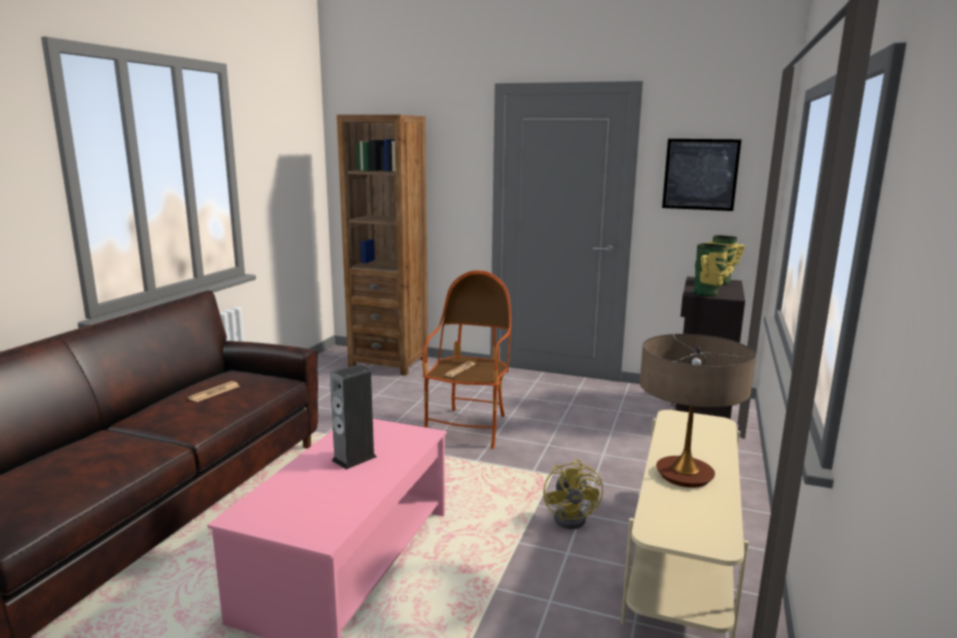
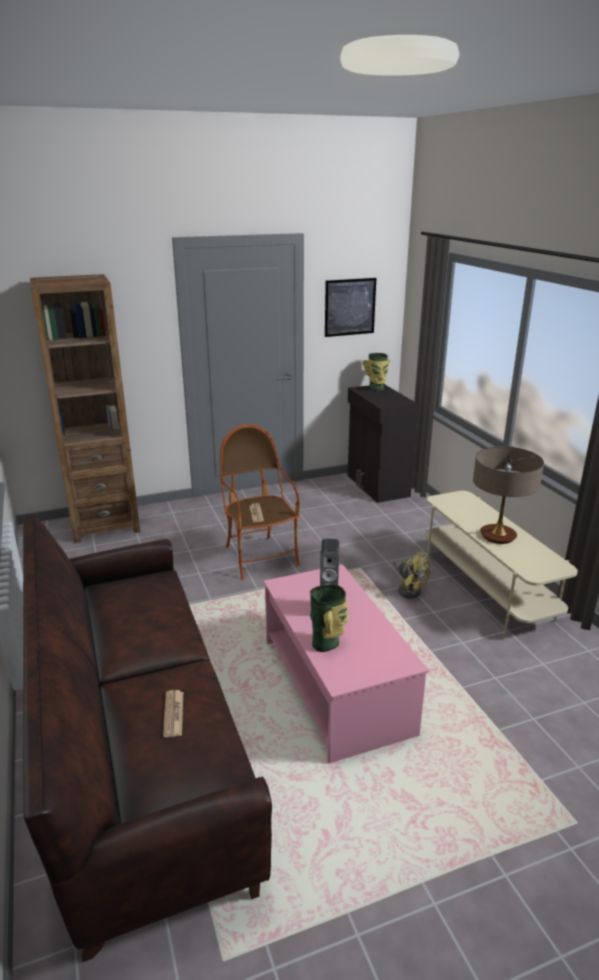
camera: 40 degrees left, 10 degrees up
(214, 392) = (141, 610): newspaper -> newspaper (173, 714)
(707, 294) = (390, 403): vase -> vase (327, 643)

